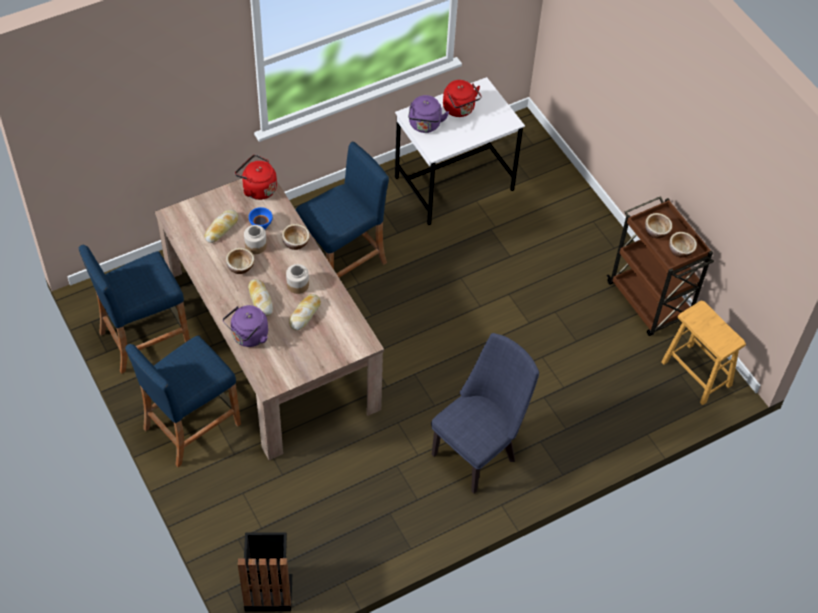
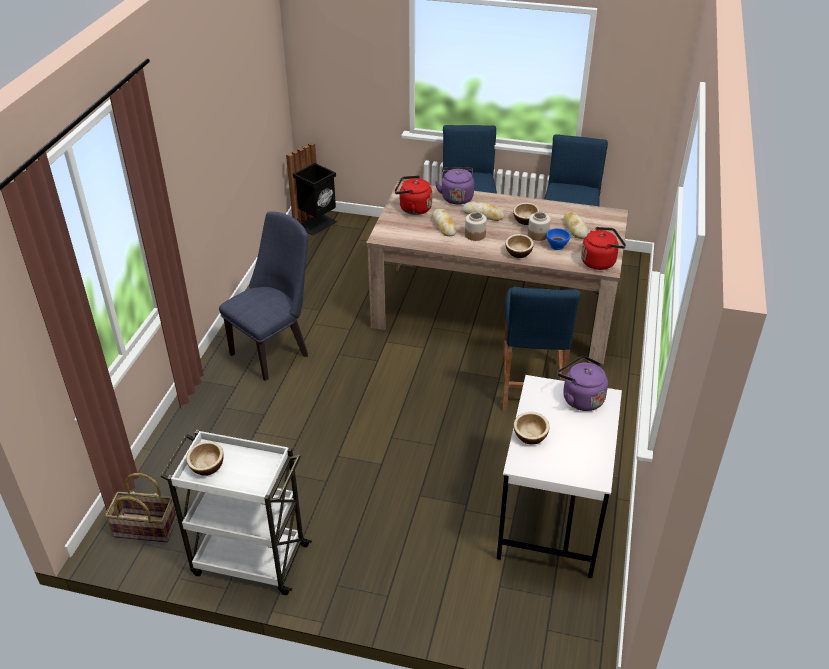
camera: 135 degrees right, 15 degrees down
(460, 109) = (578, 437): red kettle -> red kettle (413, 208)
(478, 452) = (274, 351): blue chair -> blue chair turned 135 degrees counterclockwise
(649, 302) = (248, 559): brown cart -> white cart
(656, 231) = (249, 466): bowl -> bowl (530, 436)
(696, 373) = (144, 529): brown stool -> basket

